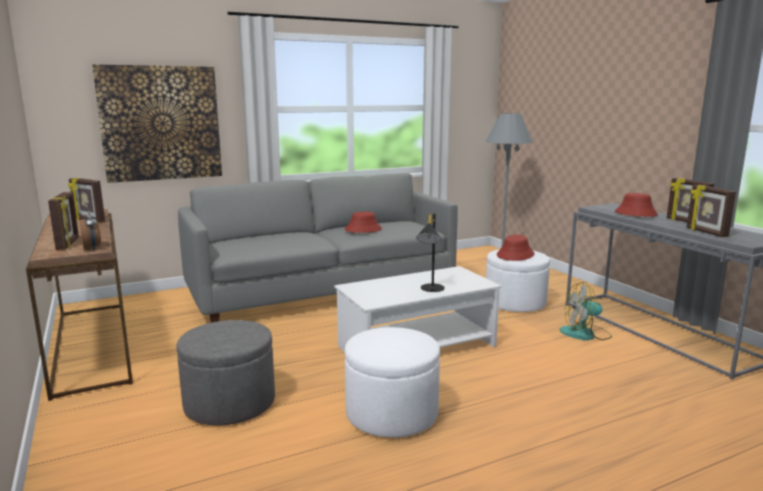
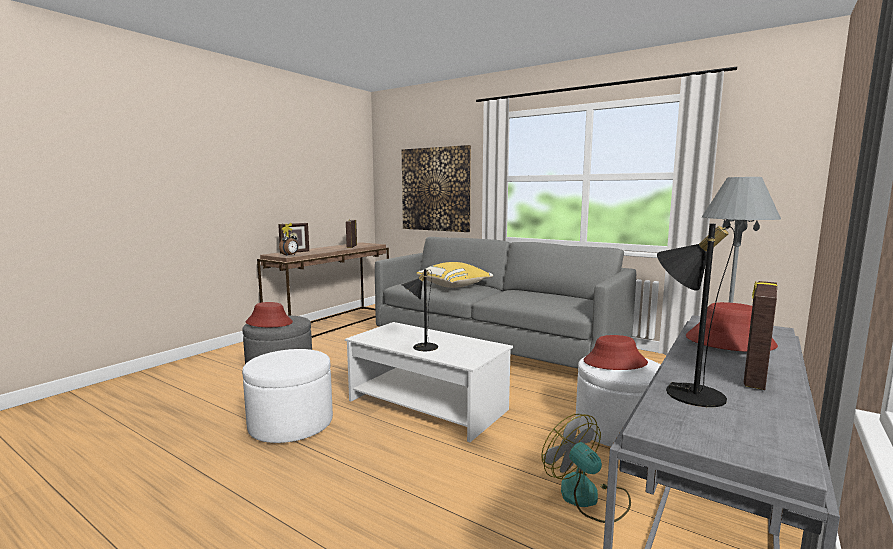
camera: 60 degrees right, 5 degrees down
(284, 239) = (454, 286): none -> yellow pillow
(363, 230) = (523, 295): red hat -> red hat (269, 322)
(706, 232) = (685, 391): picture frame -> black table lamp

